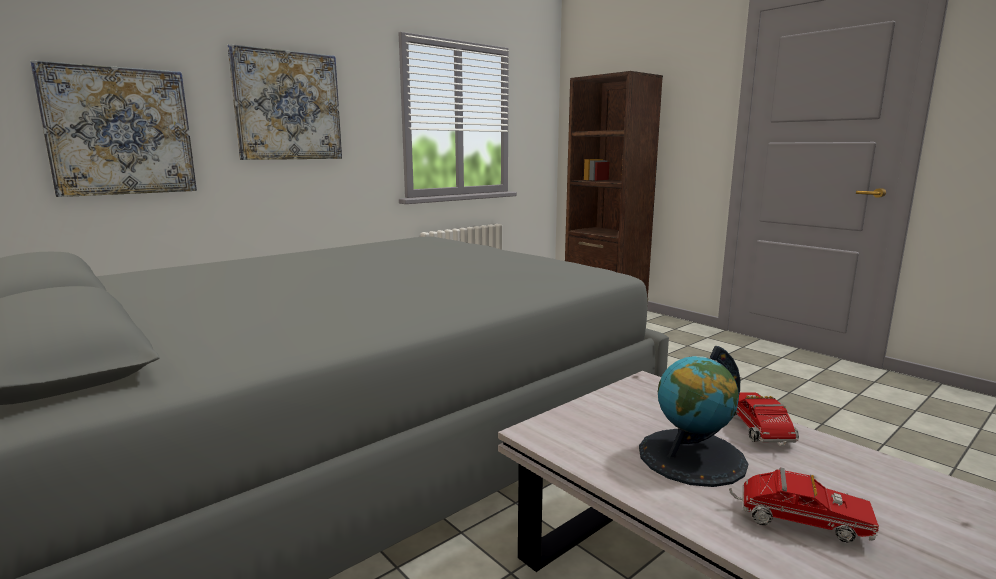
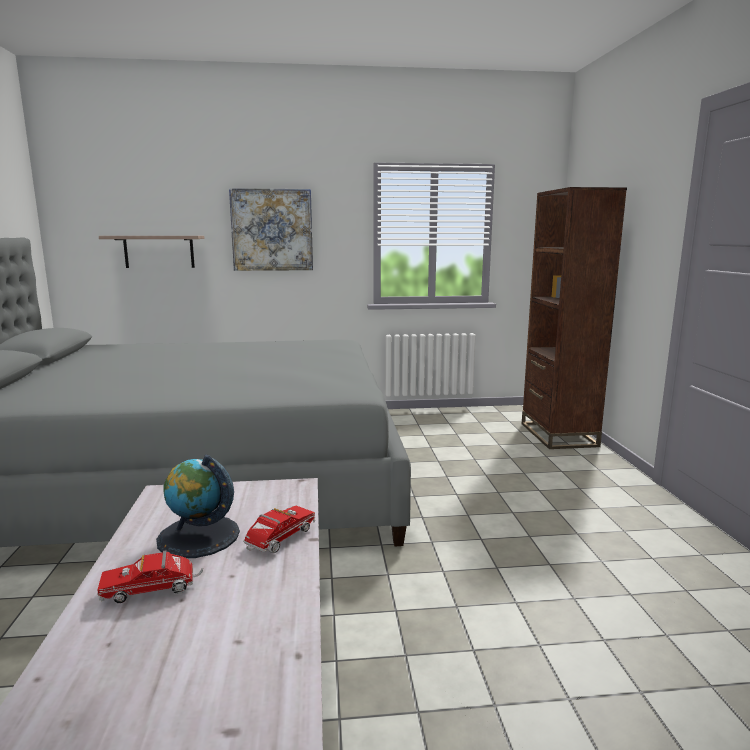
camera: 35 degrees right, 0 degrees up
(120, 131) = (159, 251): picture -> shelf
(795, 521) = (154, 589): toy truck -> toy truck turned 105 degrees clockwise

